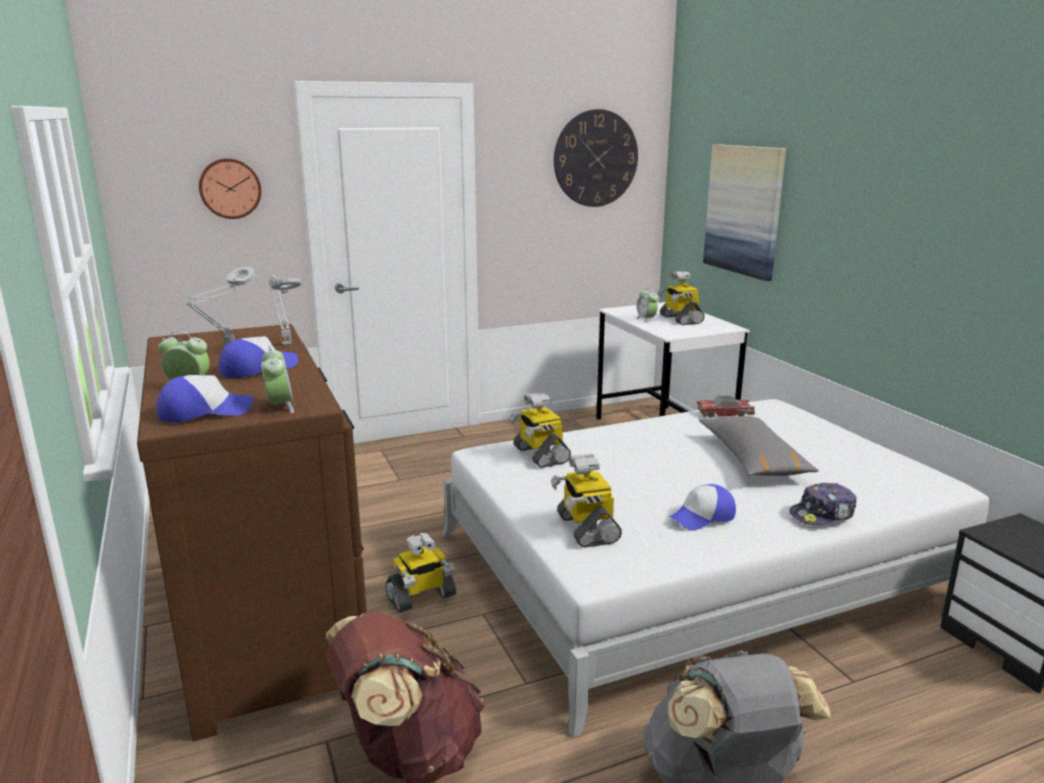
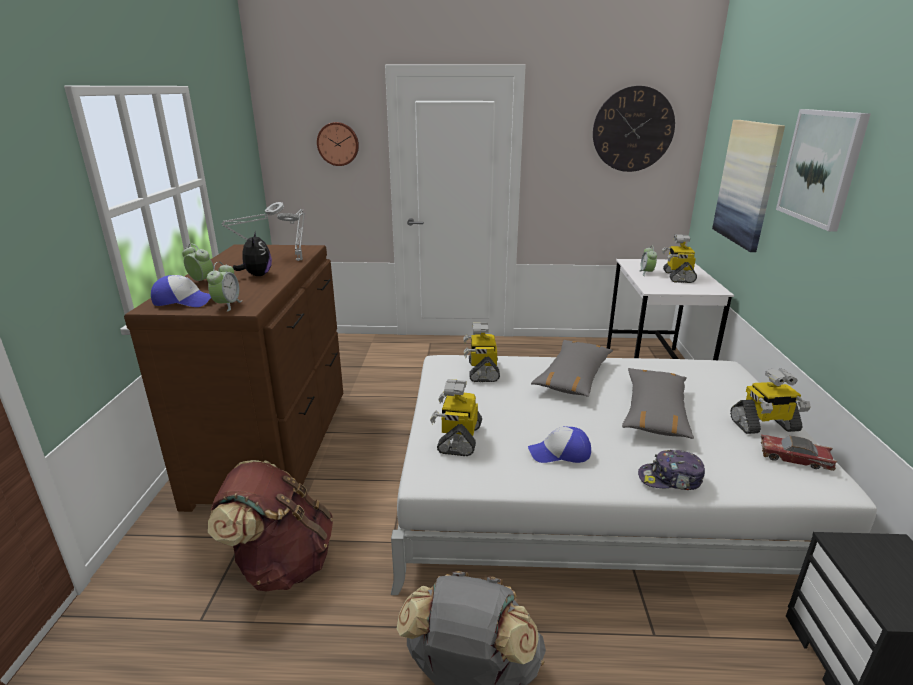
camera: 25 degrees right, 5 degrees up
(258, 368) = (257, 275): cap -> plush toy
(421, 597) = (374, 456): toy robot -> toy robot (764, 425)
(644, 441) = (573, 377): none -> grey pillow
(725, 414) = (670, 366): toy car -> toy car (794, 458)
(842, 187) = (821, 167): none -> picture

